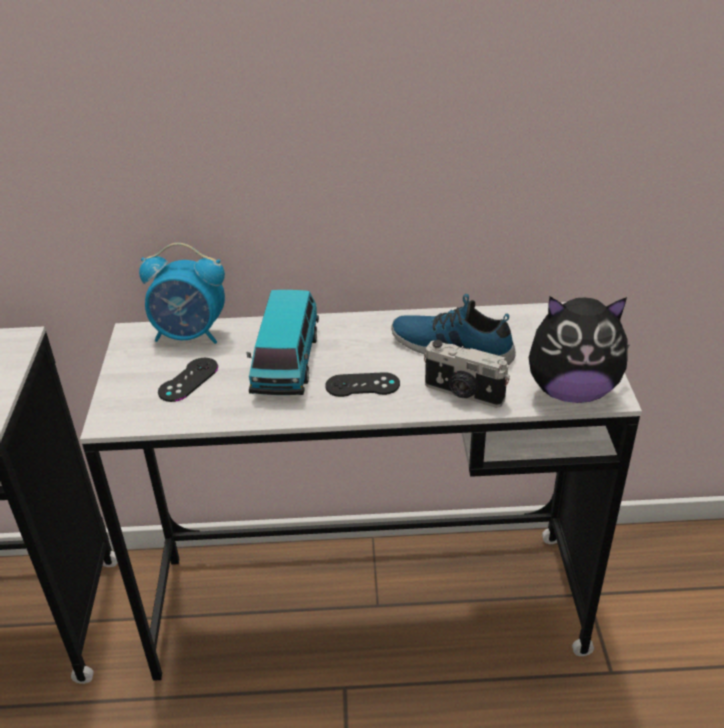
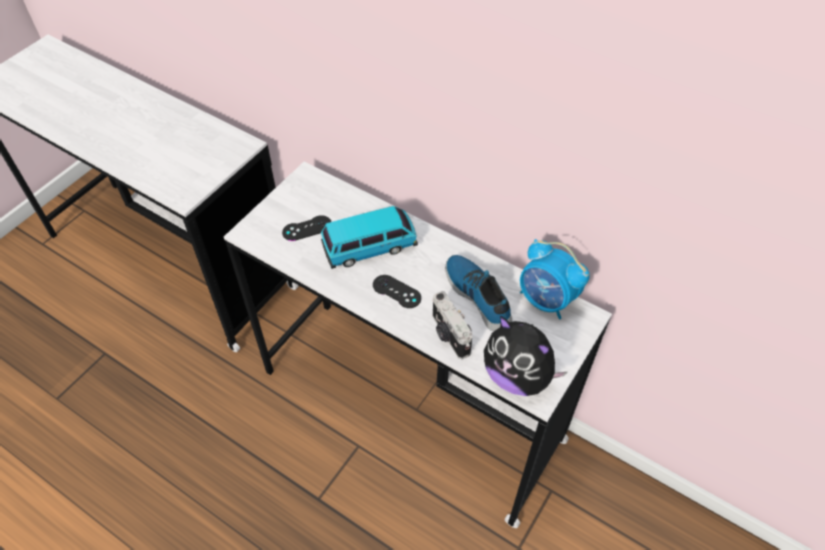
camera: 35 degrees right, 15 degrees up
(190, 335) = (335, 194): alarm clock -> alarm clock (546, 300)
(286, 362) = (370, 247): toy car -> toy car turned 150 degrees counterclockwise

